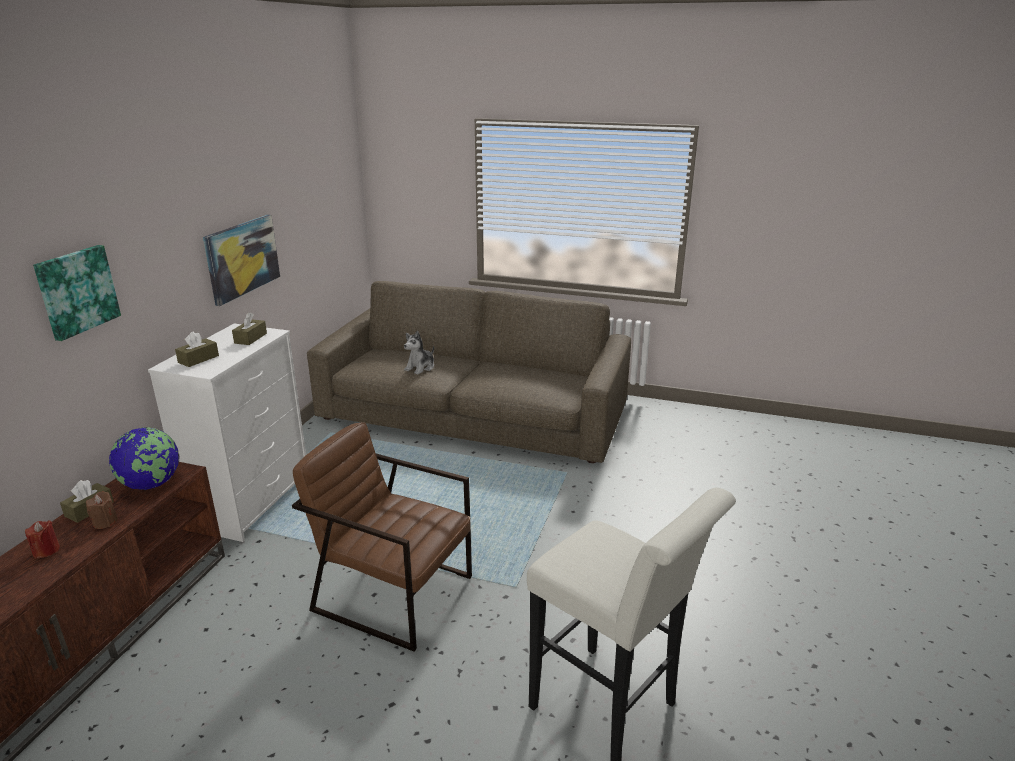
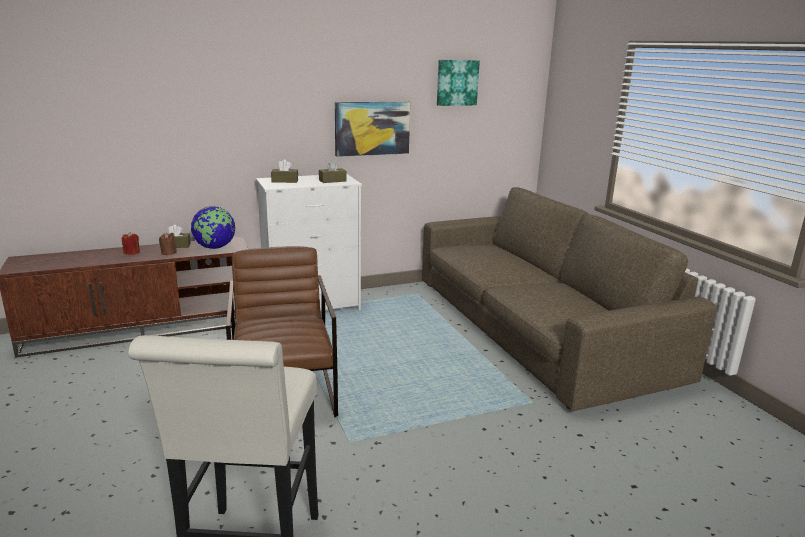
camera: 50 degrees right, 5 degrees down
(76, 291) = (215, 109): picture -> picture (457, 82)
(420, 367) = (492, 263): plush toy -> none

